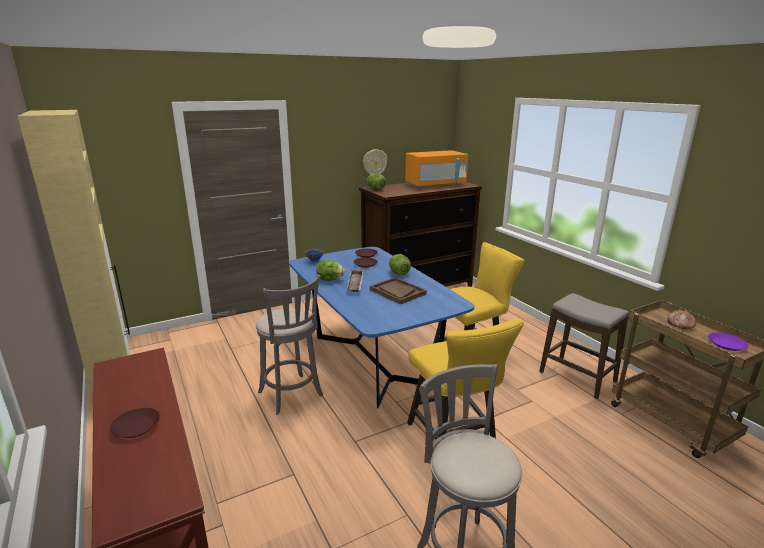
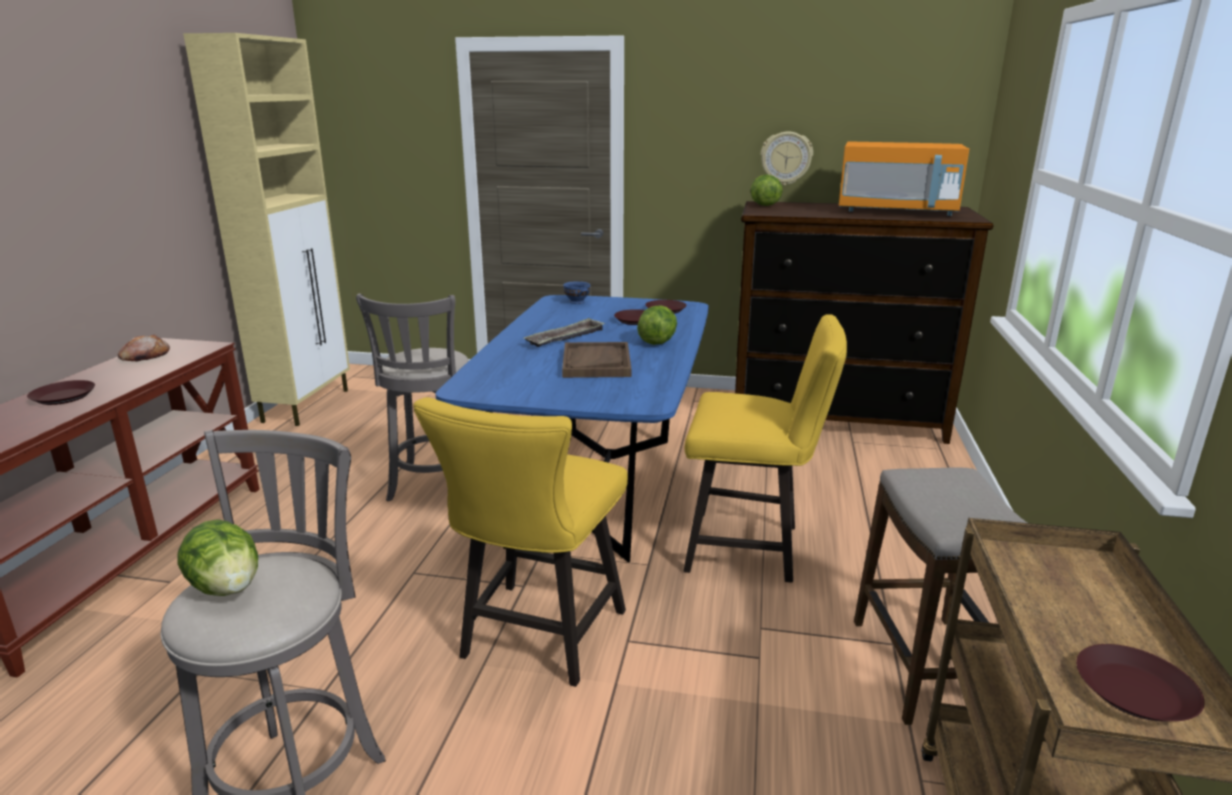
camera: 40 degrees right, 0 degrees up
(329, 279) = (543, 326): lettuce -> lettuce (227, 587)
(680, 324) = (1085, 599): bread -> bread (145, 357)
(726, 344) = (1135, 691): purple plate -> brown plate

